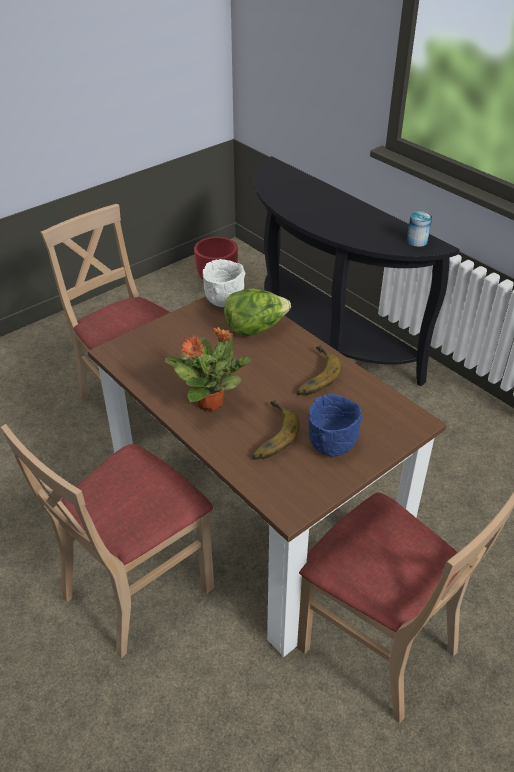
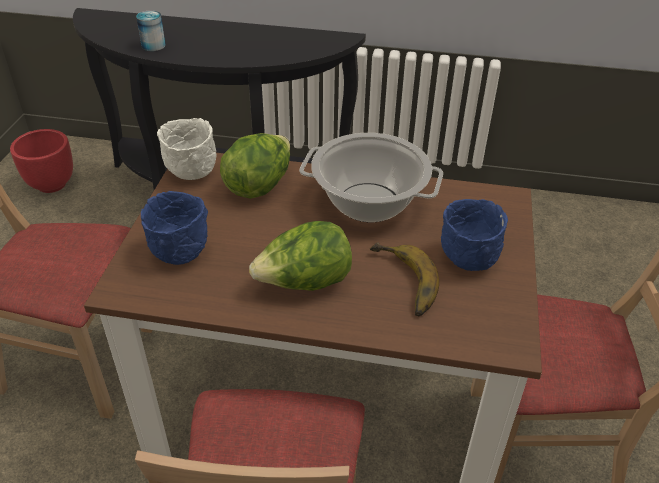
camera: 40 degrees left, 0 degrees up
(165, 347) = (181, 252): none -> blue bowl
(211, 402) = (304, 283): potted plant -> lettuce
(312, 375) = (369, 203): banana -> cooking pot
(417, 241) = (322, 39): can -> can (153, 45)

